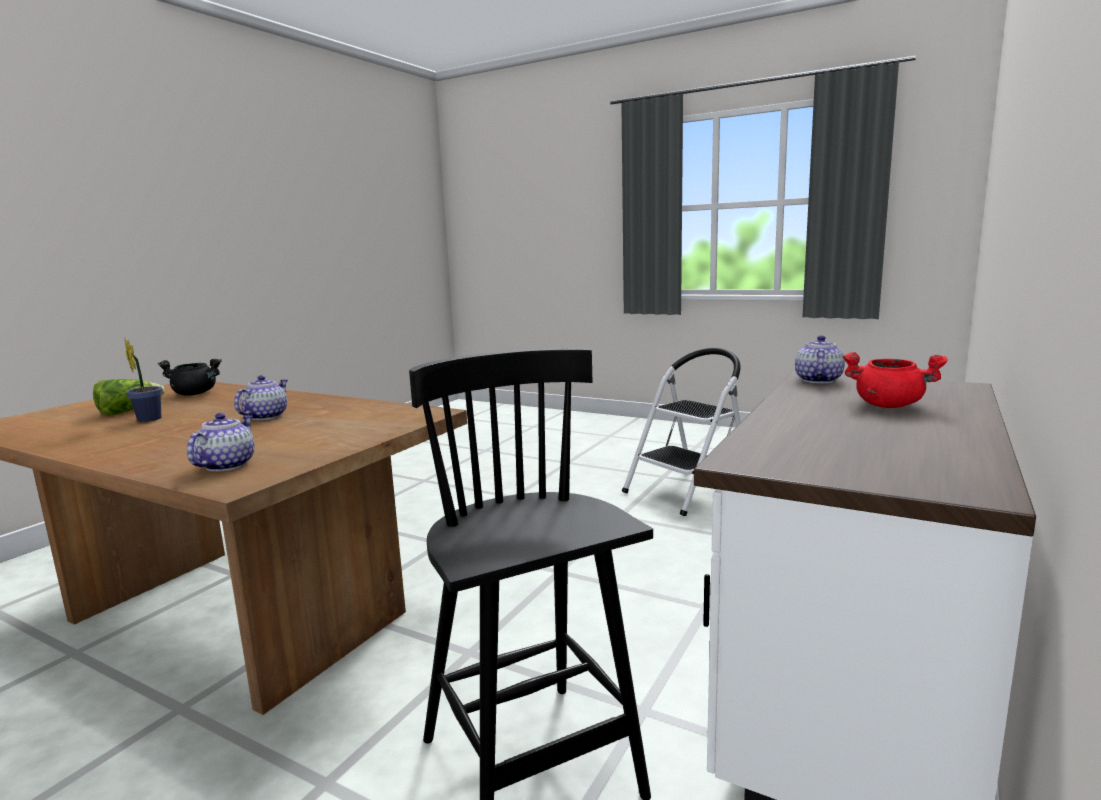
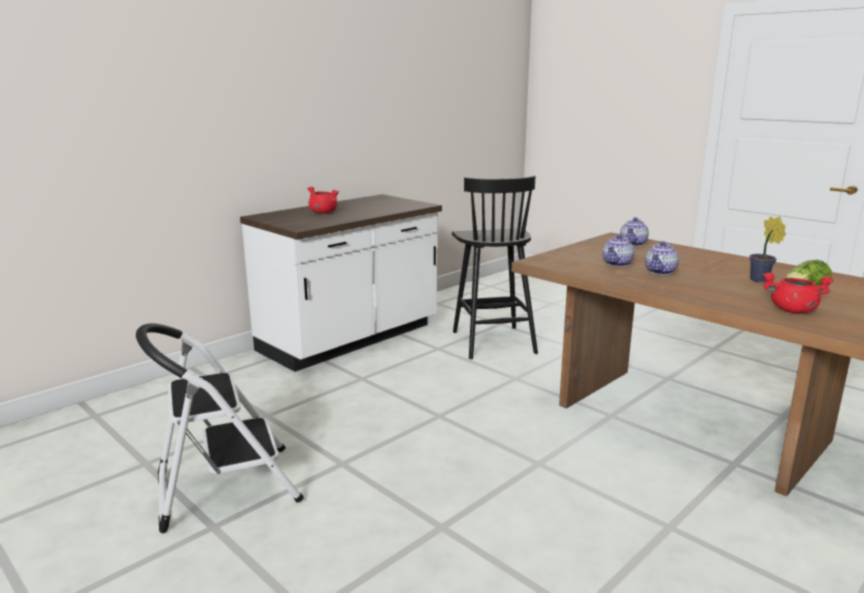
camera: 165 degrees left, 5 degrees up
(196, 394) = (792, 310): black cooking pot -> red cooking pot
(817, 380) = (306, 225): teapot -> teapot (617, 264)

